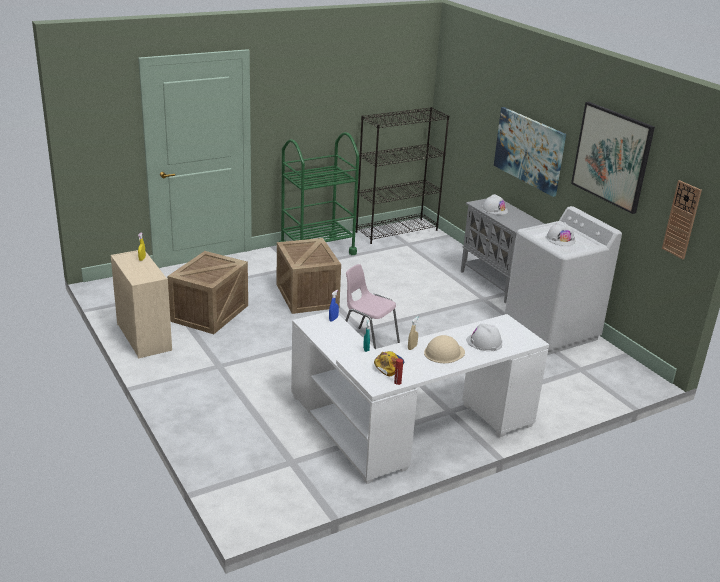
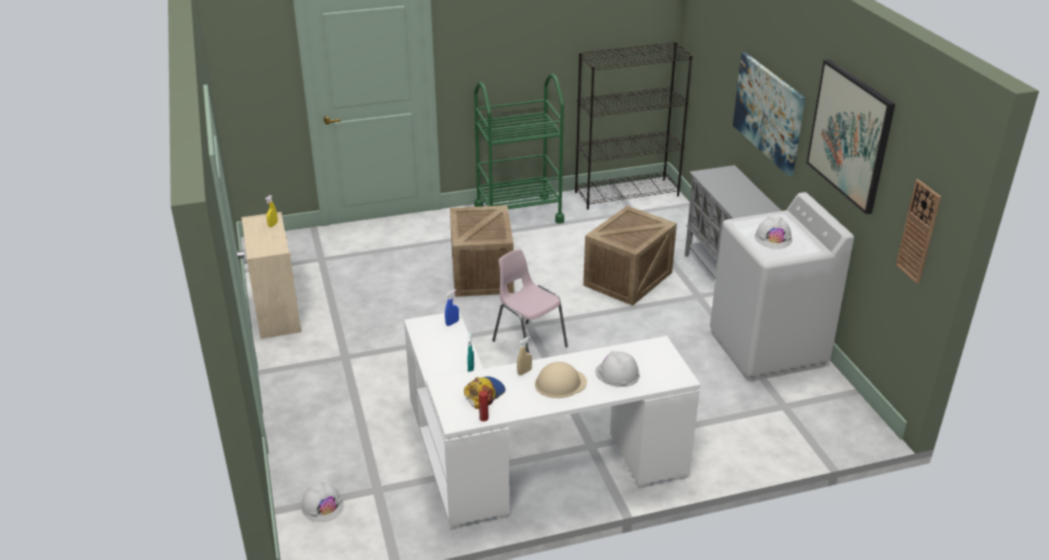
camera: 15 degrees right, 5 degrees up
(210, 314) = (361, 289): crate -> crate (628, 279)
(494, 209) = (722, 184): white hard hat -> white hard hat (322, 506)

